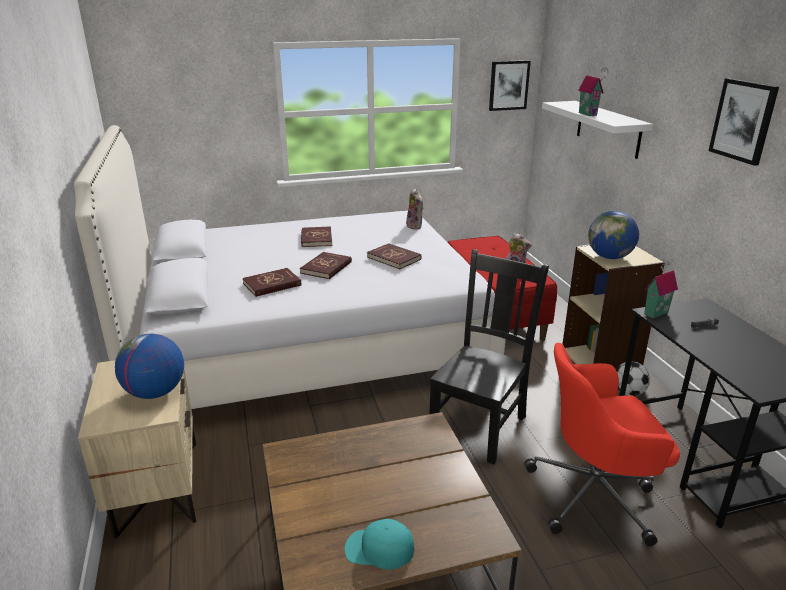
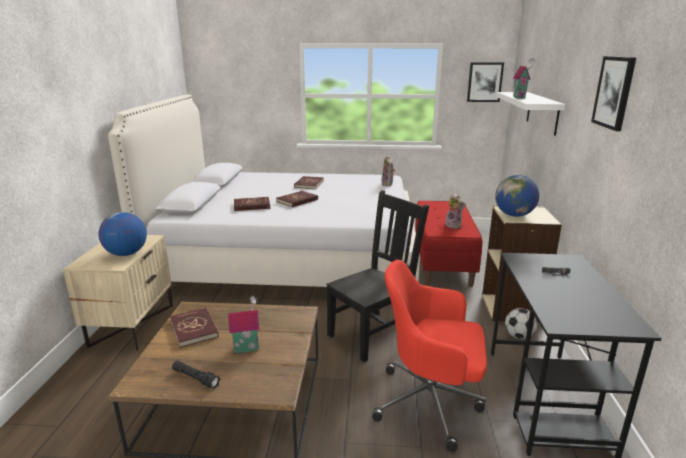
camera: 20 degrees right, 5 degrees down
(379, 549) = (195, 378): turquoise cap -> black flashlight
(394, 258) = (350, 200): red book -> red book (194, 329)
(654, 312) = (519, 257): toy house -> toy house (246, 347)

